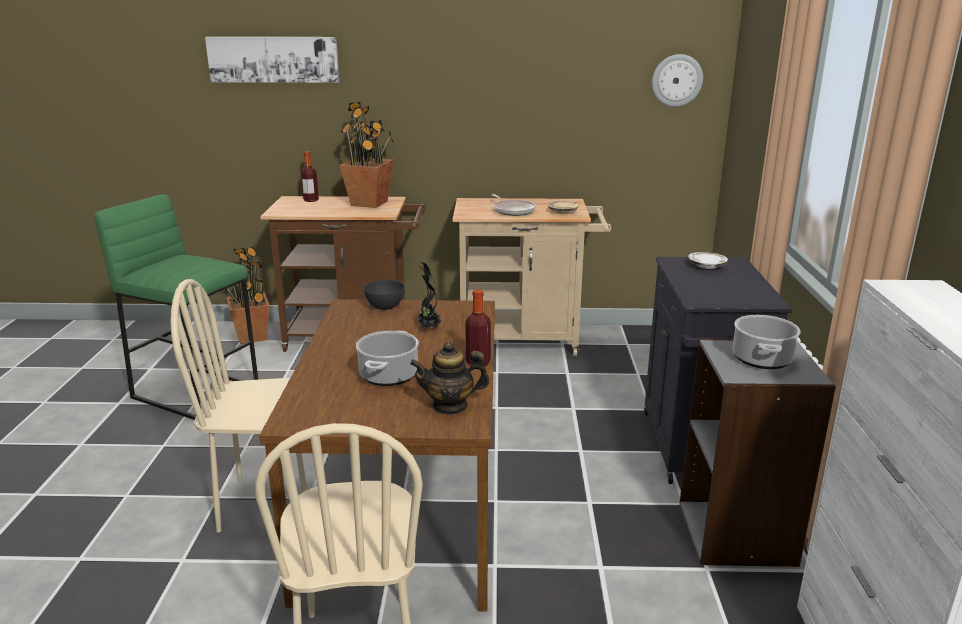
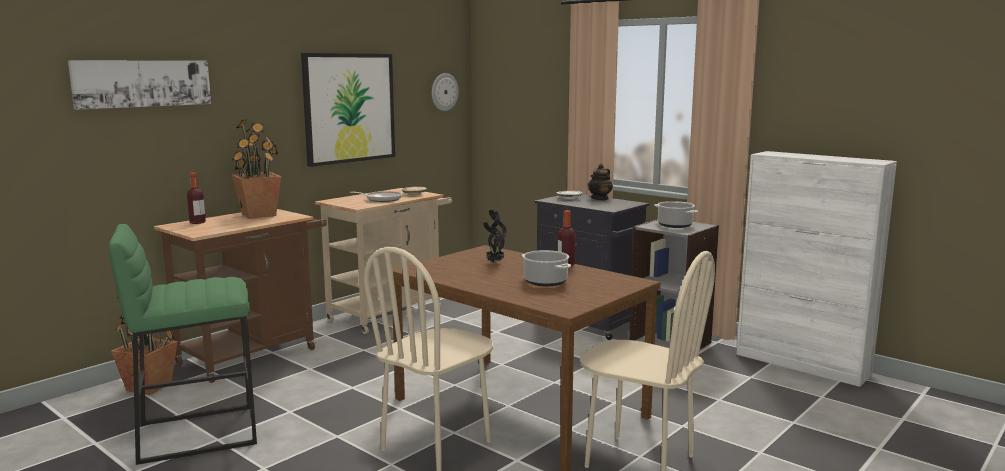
camera: 50 degrees left, 10 degrees down
(385, 307) = (436, 263): grey bowl -> none
(450, 406) = (610, 280): teapot -> teapot (600, 198)
(516, 94) = (349, 108): none -> picture

